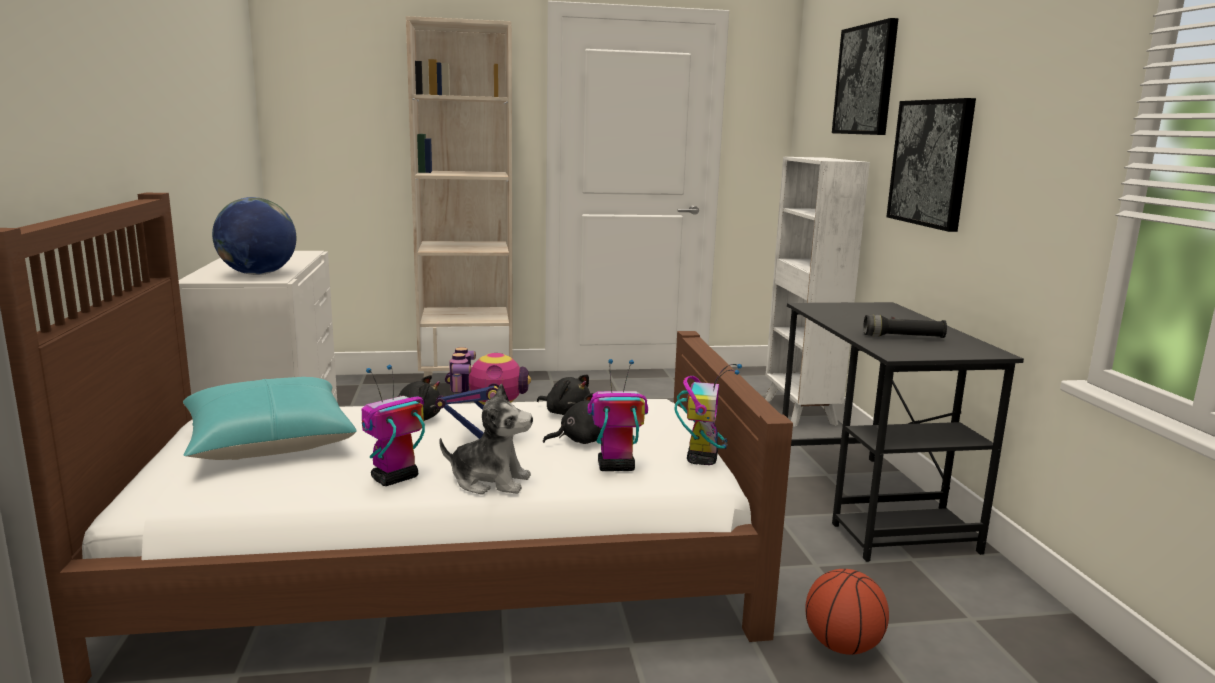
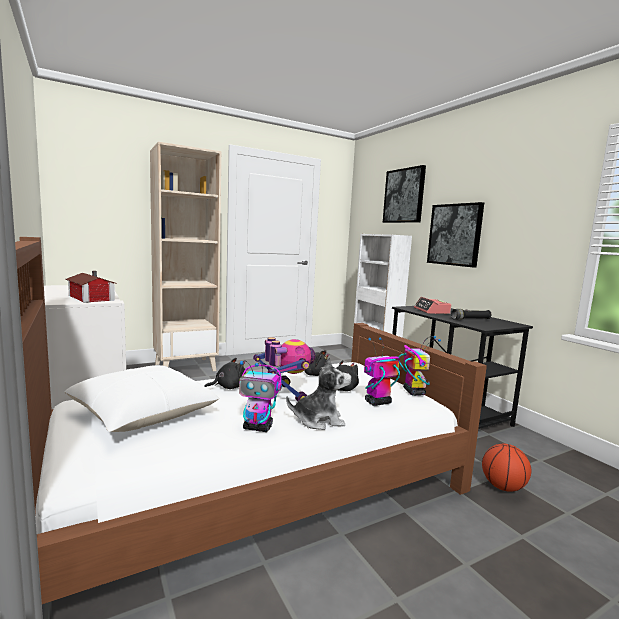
camera: 20 degrees left, 5 degrees down
(258, 274) = (90, 298): globe -> toy house
(268, 441) = (142, 413): turquoise pillow -> white pillow
(394, 479) = (258, 427): toy robot -> toy robot turned 105 degrees counterclockwise
(853, 316) = (431, 311): none -> alarm clock

